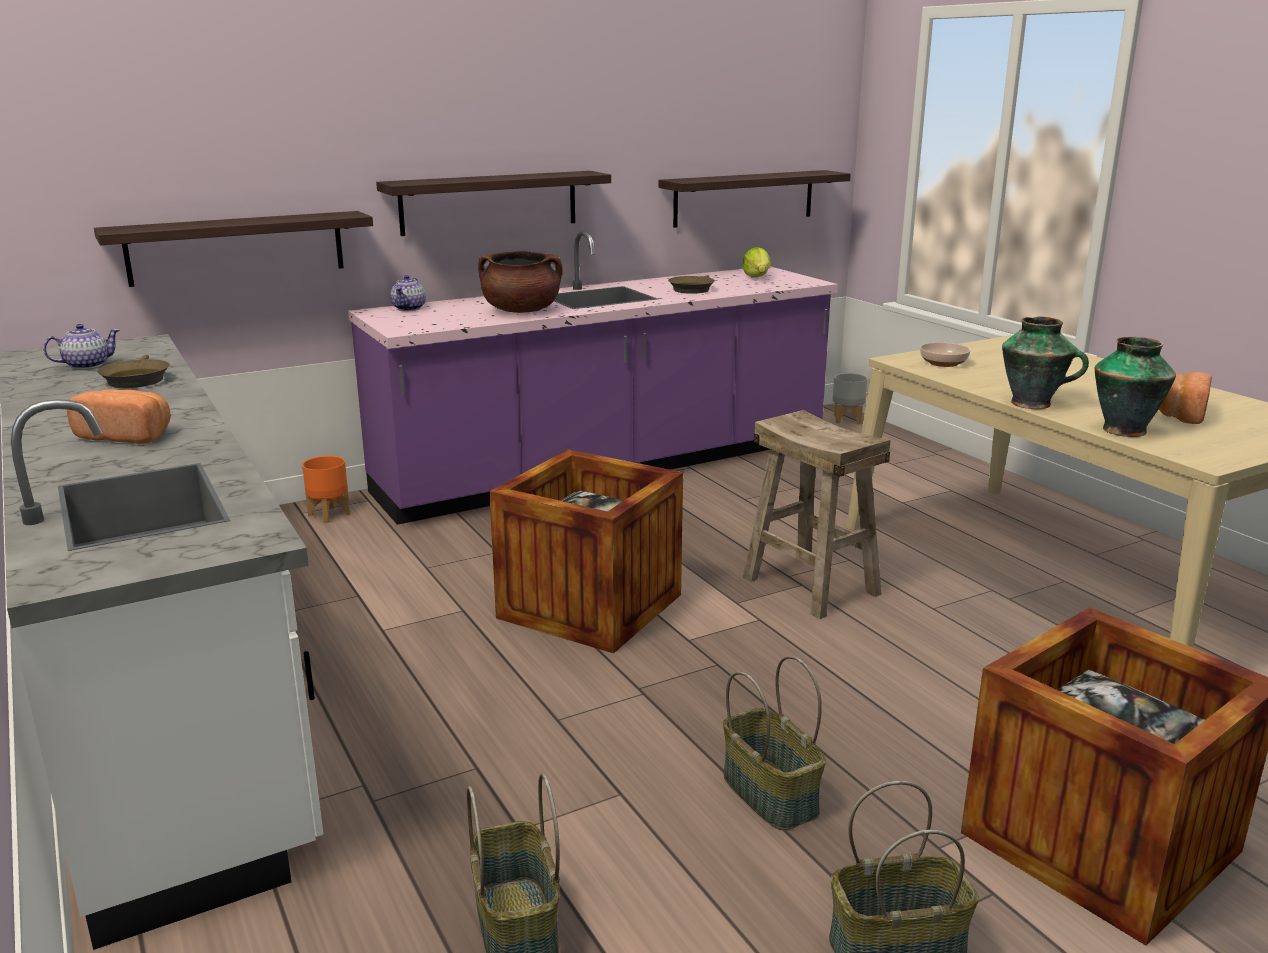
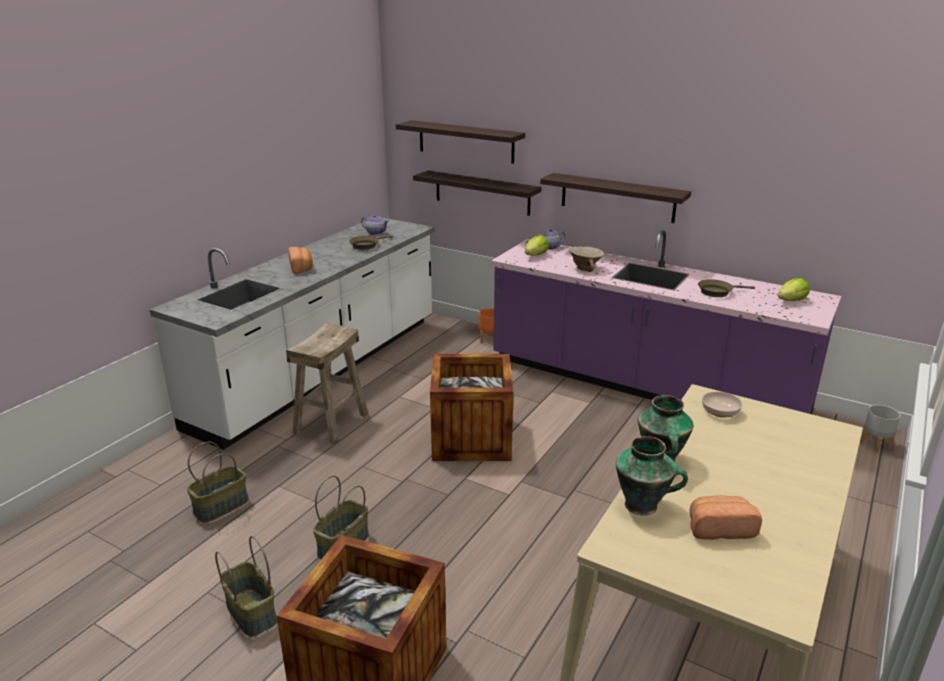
camera: 60 degrees right, 5 degrees up
(424, 318) = (536, 256): none -> lettuce
(521, 311) = (585, 269): brown cooking pot -> beige bowl
(744, 198) = (827, 237): shelf -> shelf (465, 141)
(809, 585) = (569, 501): beige stool -> beige stool (331, 422)

